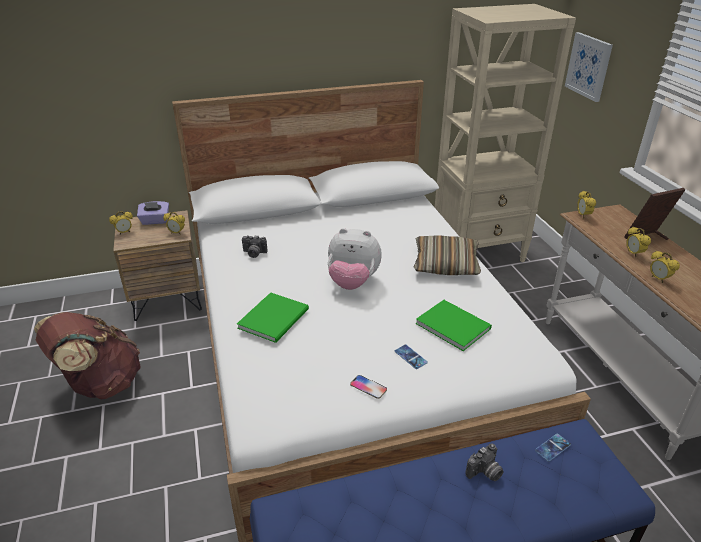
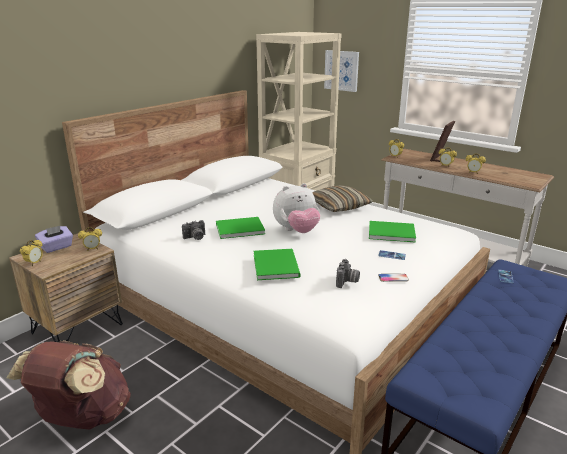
camera: 35 degrees left, 10 degrees down
(301, 257) = (238, 229): none -> green book
(485, 473) = (494, 302): camera -> camera (347, 282)

